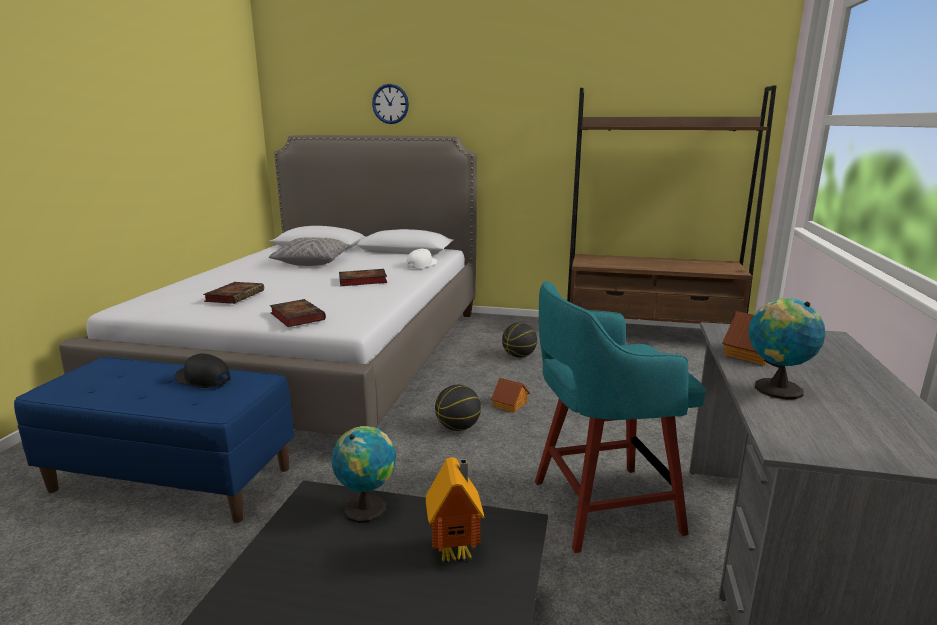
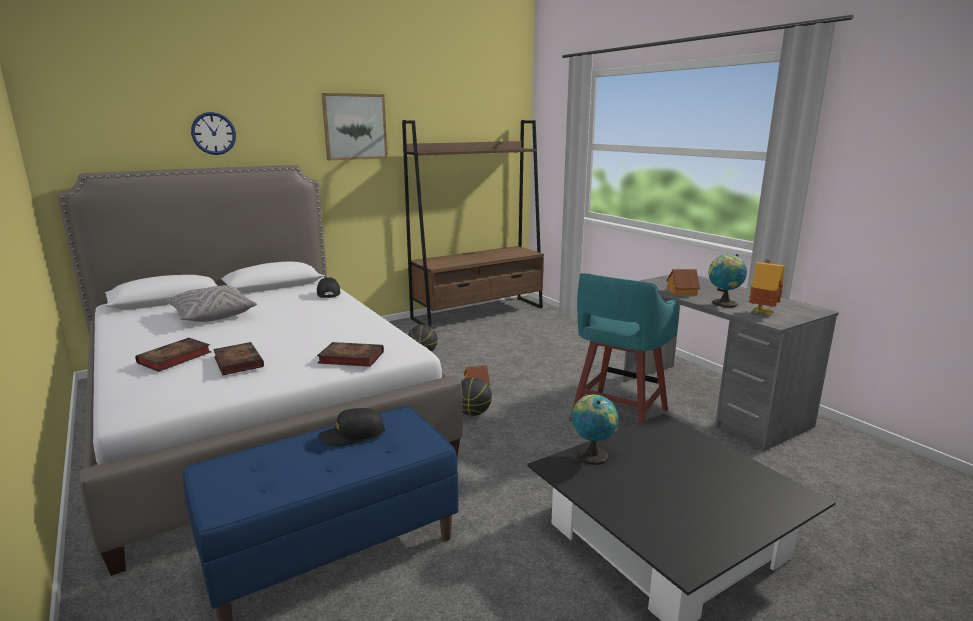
camera: 45 degrees left, 0 degrees up
(361, 281) = (316, 318): book -> book (173, 358)
(421, 265) = (328, 293): white cap -> black cap
(457, 551) = (667, 447): toy house -> toy house (762, 313)
(526, 97) = (355, 127): none -> picture

